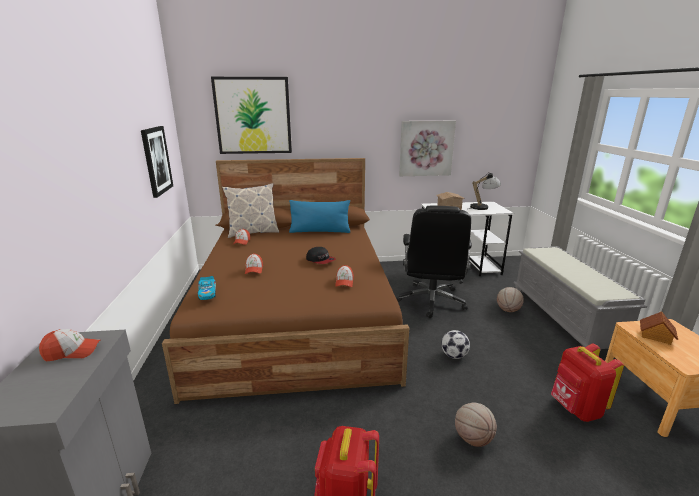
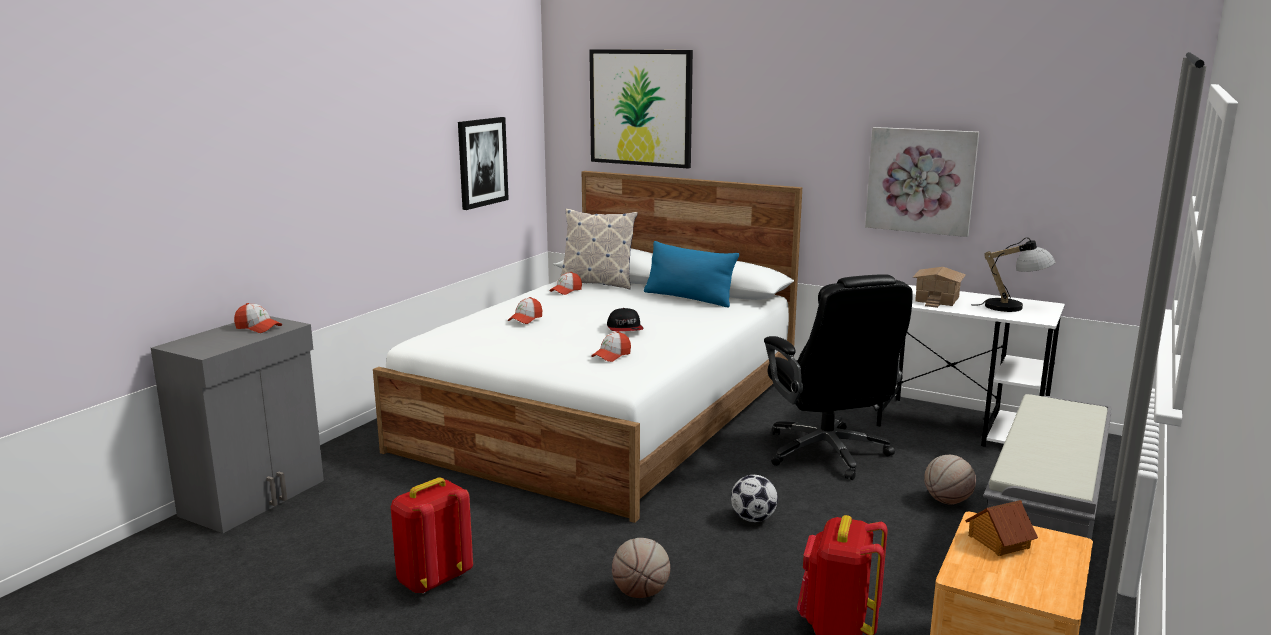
camera: 35 degrees right, 5 degrees down
(207, 293) = (445, 329): toy car -> none
(296, 313) = (607, 413): brown bed -> white bed
(431, 301) = (827, 453): black office chair -> black office chair turned 60 degrees counterclockwise

